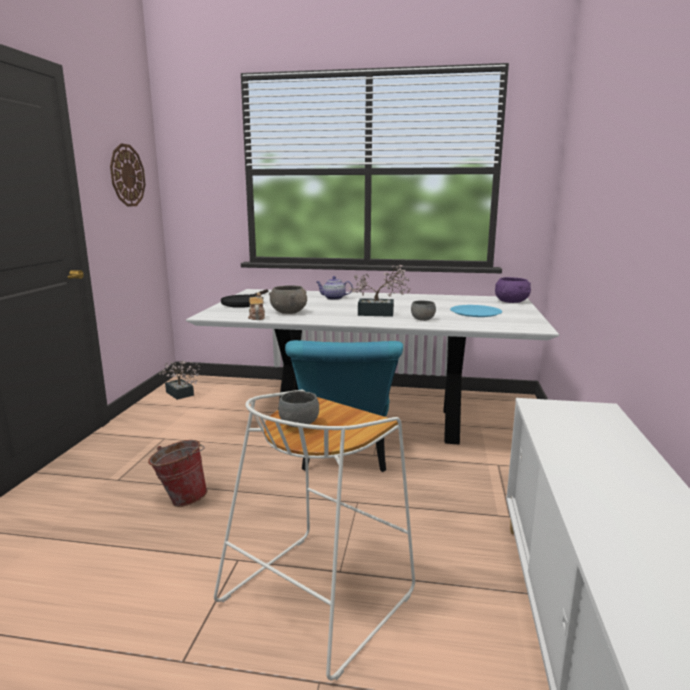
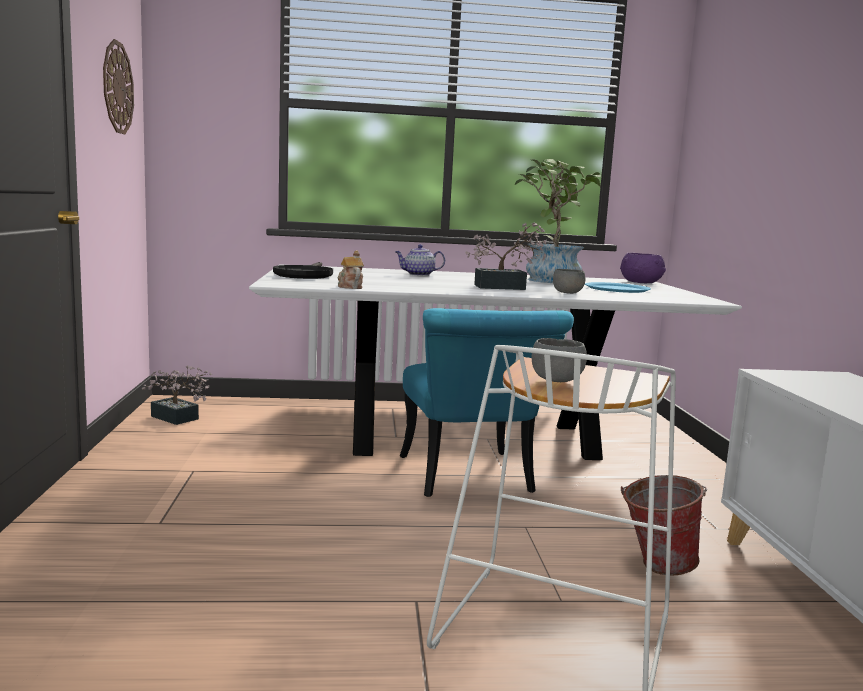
camera: 15 degrees left, 5 degrees down
(181, 498) = (277, 538): bucket -> bucket (655, 565)
(289, 312) = (384, 284): grey bowl -> none
(435, 300) = (551, 279): none -> potted plant

